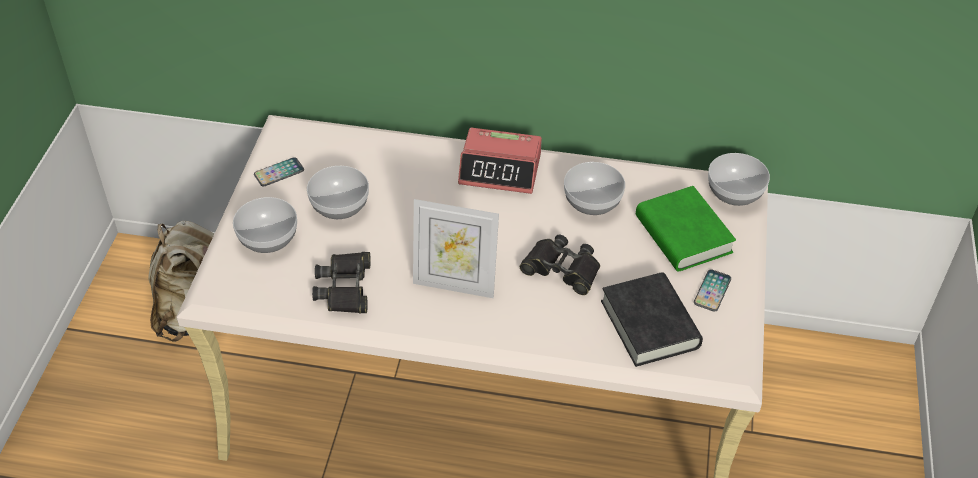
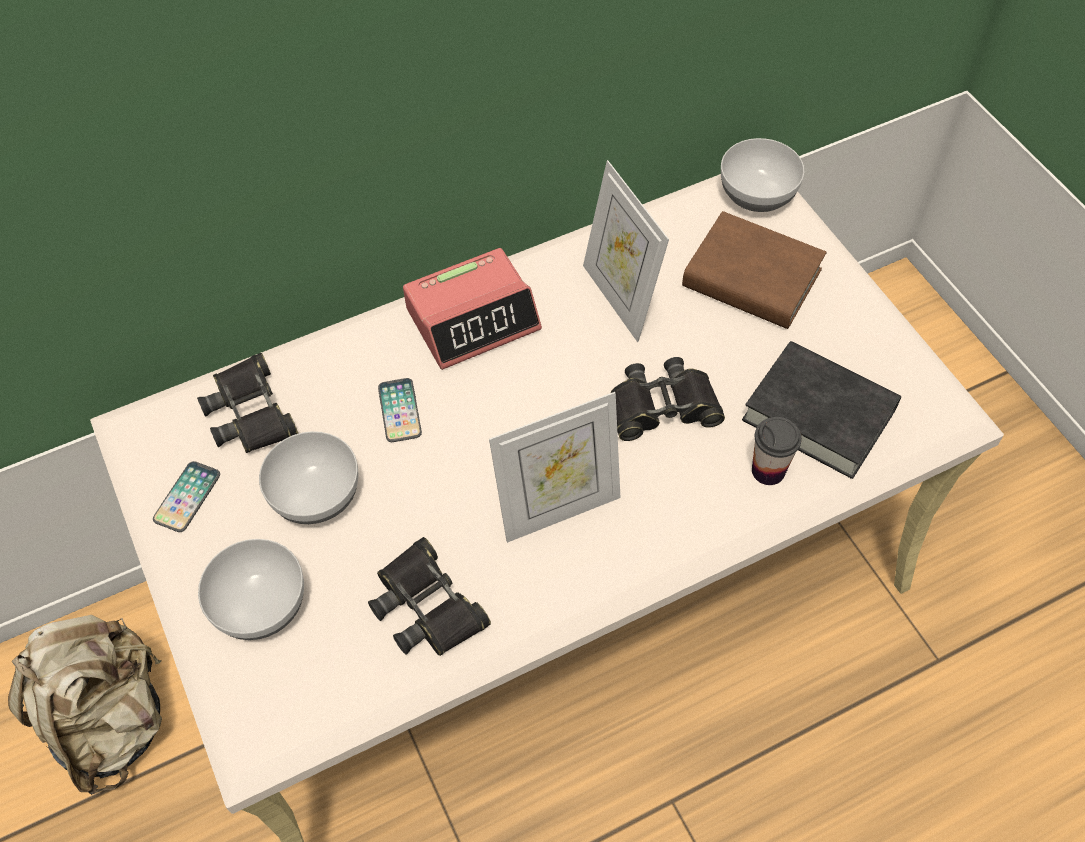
camera: 35 degrees left, 10 degrees up
(344, 151) = (251, 412): none -> black binoculars
(590, 334) = (768, 470): none -> cup
(593, 203) = (619, 298): bowl -> picture frame
(683, 235) = (751, 279): green book -> brown book
(712, 291) = (843, 330): phone -> phone (399, 411)

